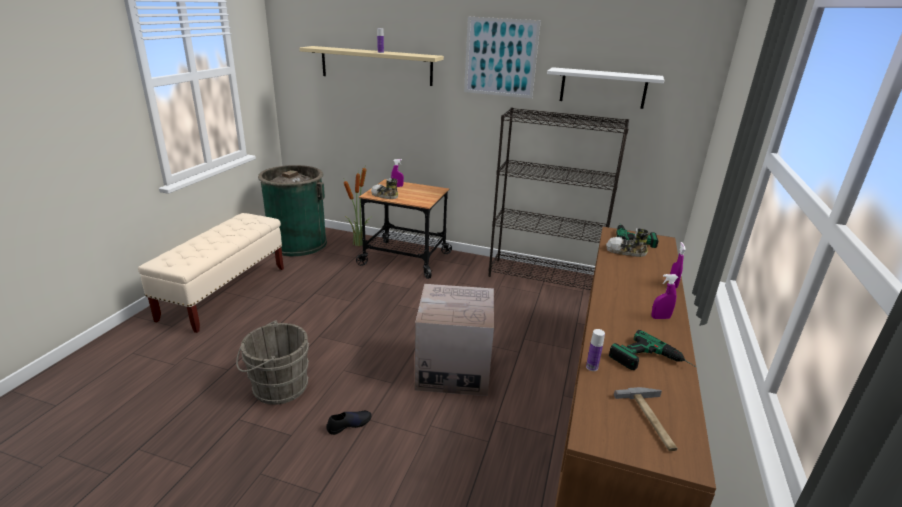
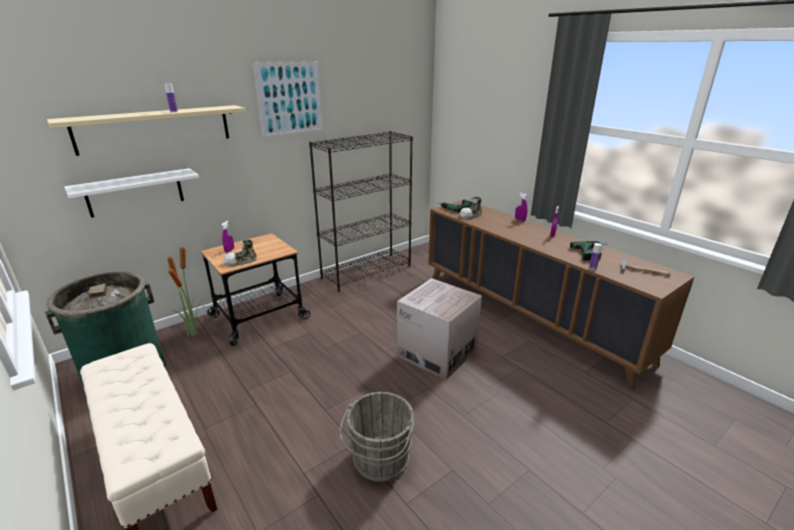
camera: 55 degrees left, 0 degrees up
(349, 424) = (461, 428): black shoe -> none
(603, 88) = (369, 111): white shelf -> white shelf (135, 192)

